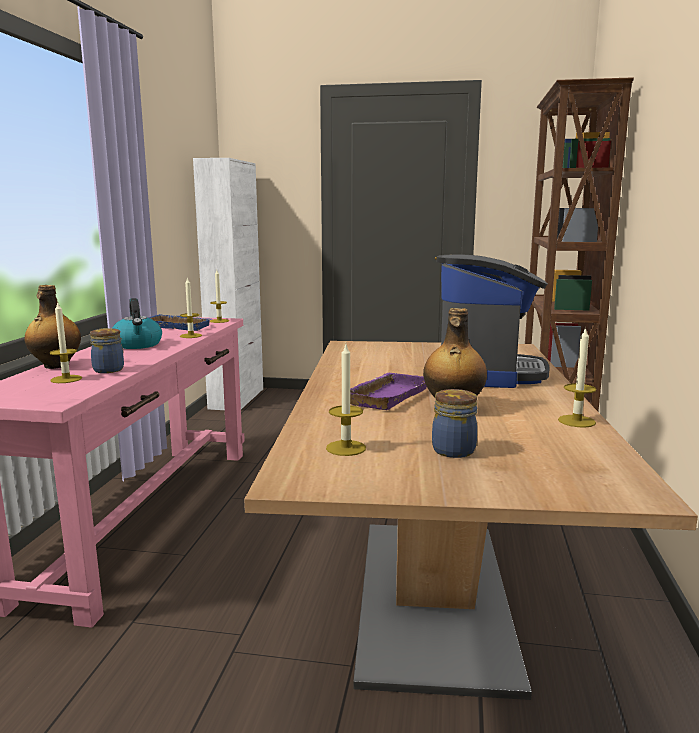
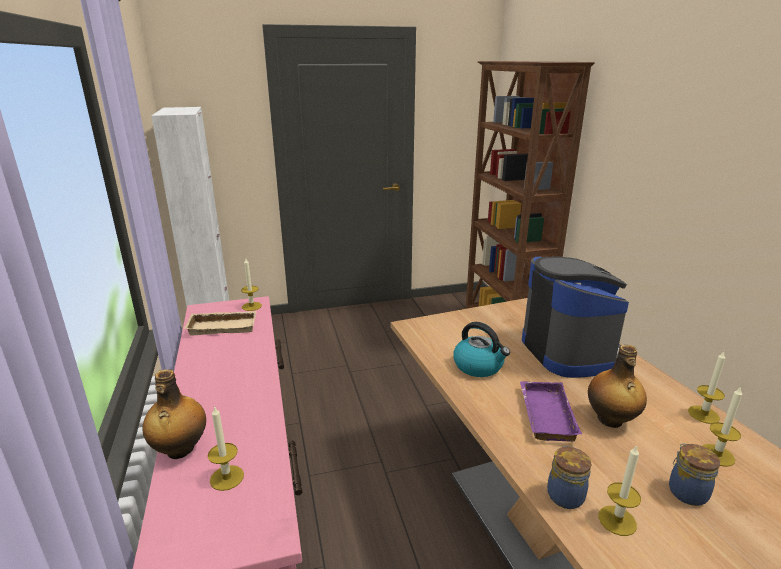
camera: 25 degrees left, 10 degrees up
(110, 369) = (252, 441): jar -> jar (565, 495)
(138, 345) = (222, 377): kettle -> kettle (479, 366)
(180, 326) = (224, 326): blue tray -> beige tray
(191, 336) = (257, 344): candle -> candle (717, 455)

